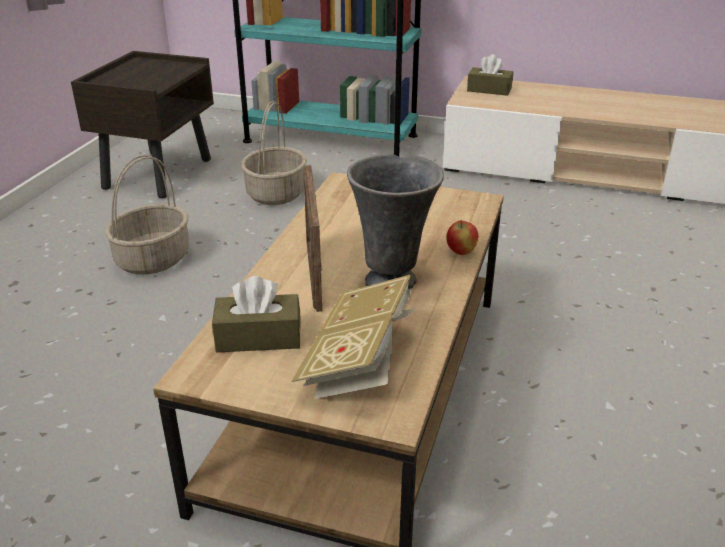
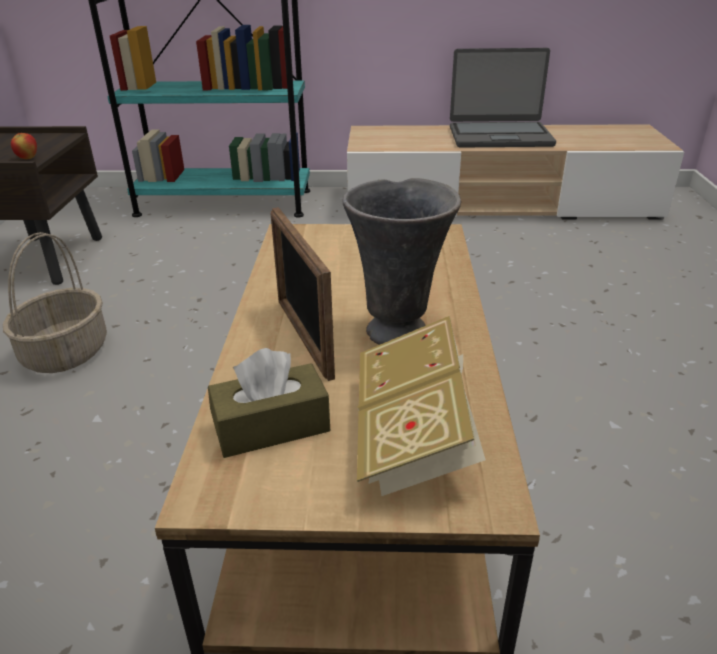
camera: 15 degrees left, 0 degrees up
(276, 193) = (185, 263): basket -> none
(461, 252) = (454, 287): apple -> apple (27, 158)
(489, 90) = (380, 135): brown tissue box -> none
(612, 104) = (499, 136): none -> laptop

